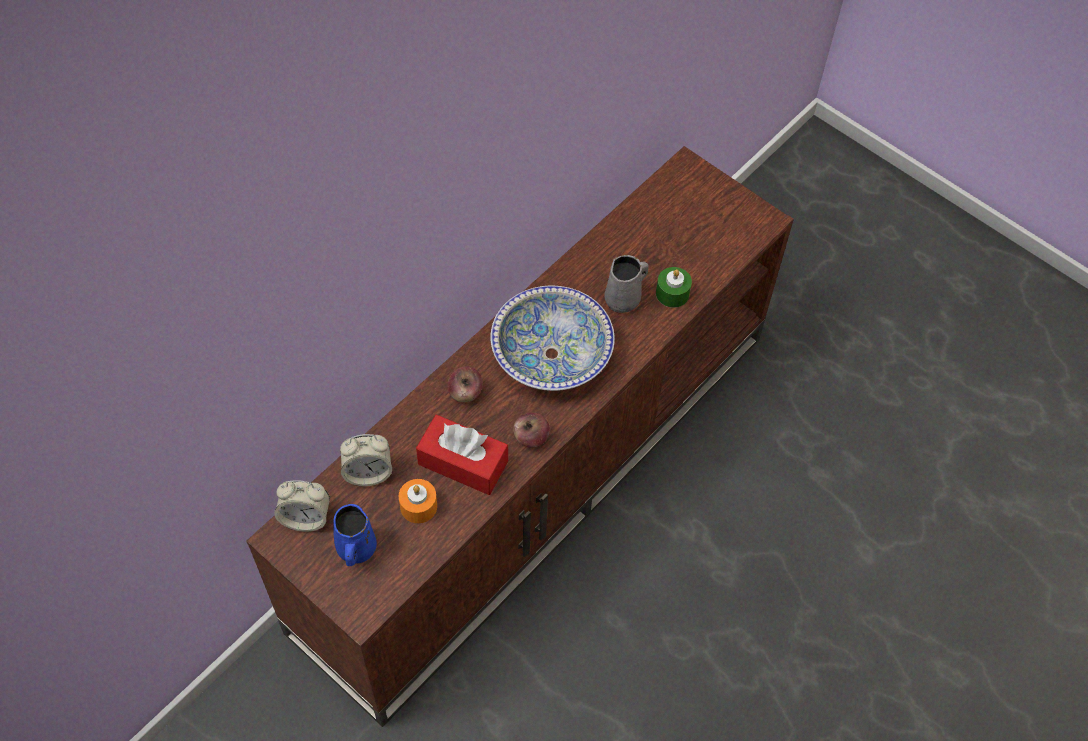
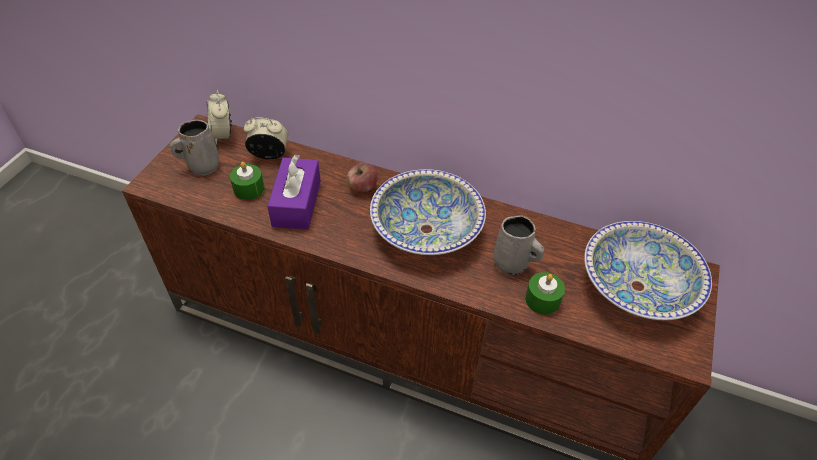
camera: 70 degrees right, 10 degrees down
(356, 550) = (202, 166): blue mug -> grey mug
(368, 472) = (269, 155): alarm clock -> alarm clock turned 120 degrees clockwise
(418, 506) = (249, 189): orange candle -> green candle
(463, 462) = (297, 203): red tissue box -> purple tissue box
(531, 438) = (336, 238): apple -> none
(685, 217) = (637, 287): none -> bowl

